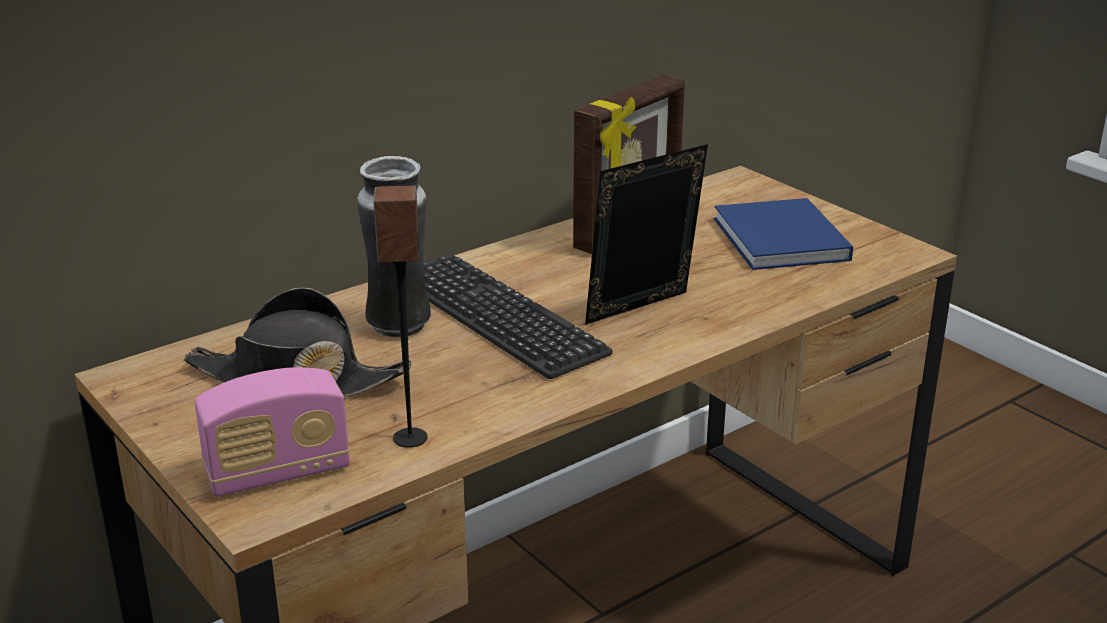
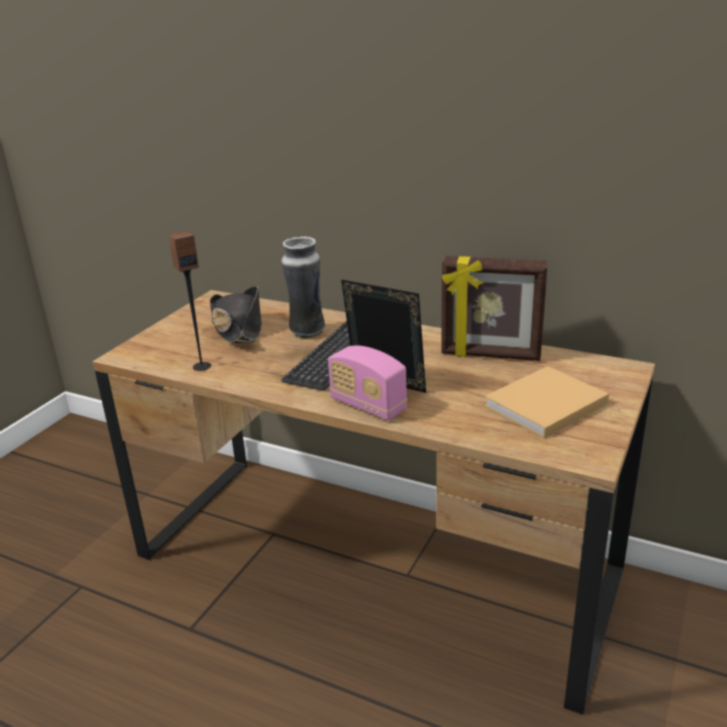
camera: 65 degrees right, 0 degrees up
(278, 472) = (156, 349): radio -> radio (368, 405)
(782, 241) = (543, 406): blue book -> beige book

